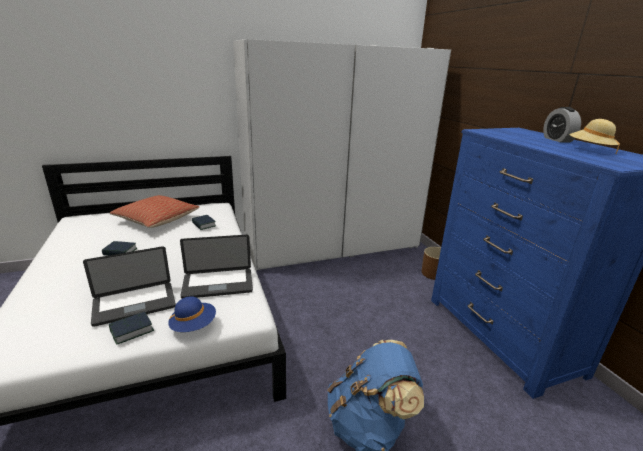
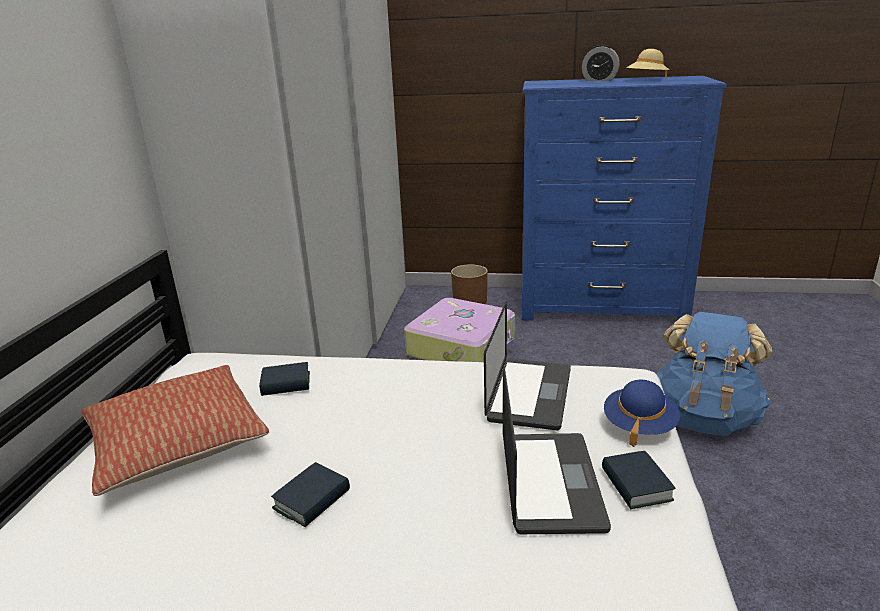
camera: 60 degrees left, 0 degrees up
(370, 286) = (462, 347): none -> suitcase

